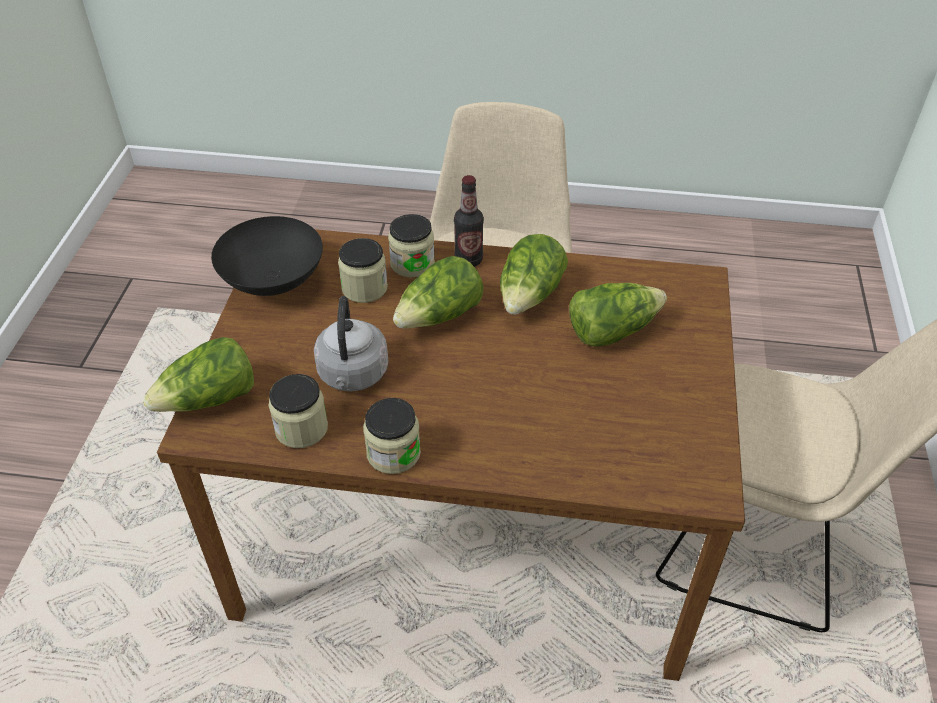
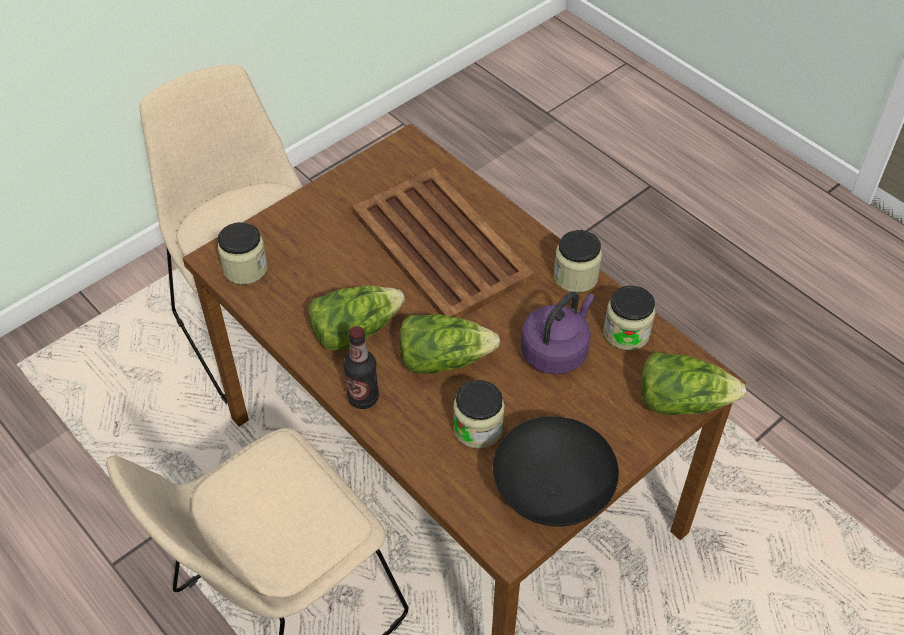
camera: 140 degrees left, 5 degrees up
(353, 375) = (556, 350): grey kettle -> purple kettle
(412, 263) = (413, 427): jar -> jar (245, 268)
(549, 404) = (440, 244): none -> brown tray
(612, 330) = (333, 265): lettuce -> none

